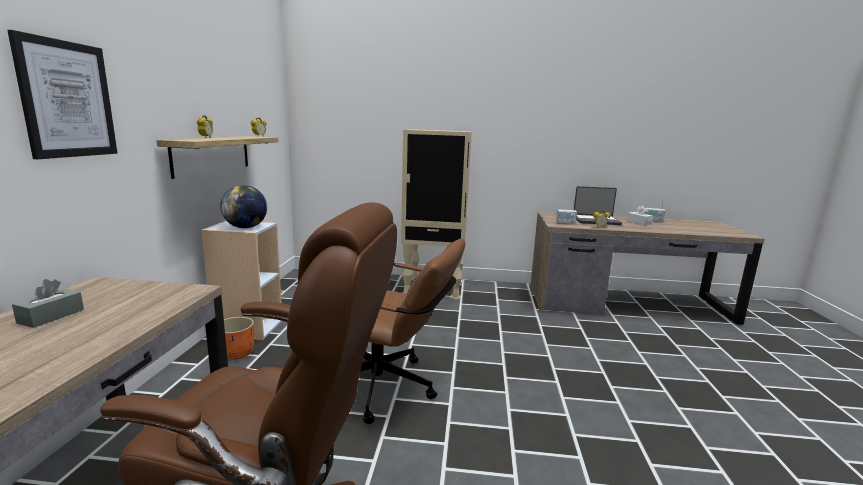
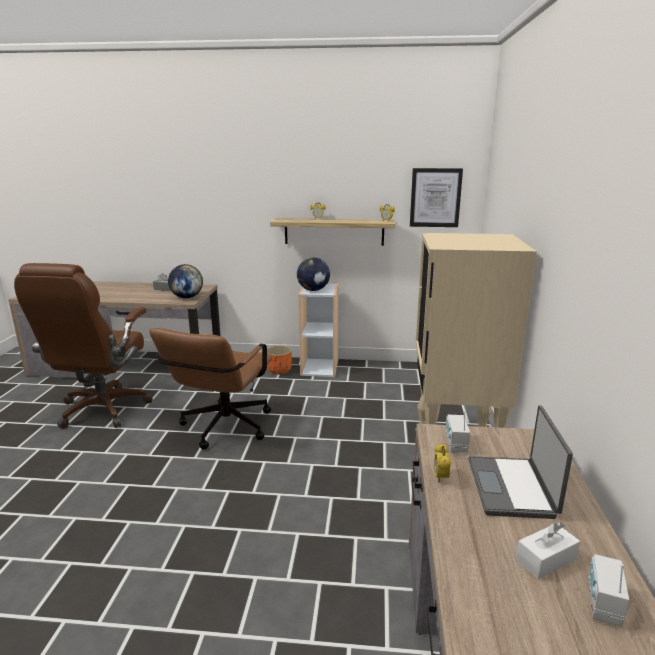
camera: 90 degrees right, 5 degrees up
(67, 99) = (217, 196): picture -> picture (435, 197)
(164, 292) = (187, 297): none -> globe

